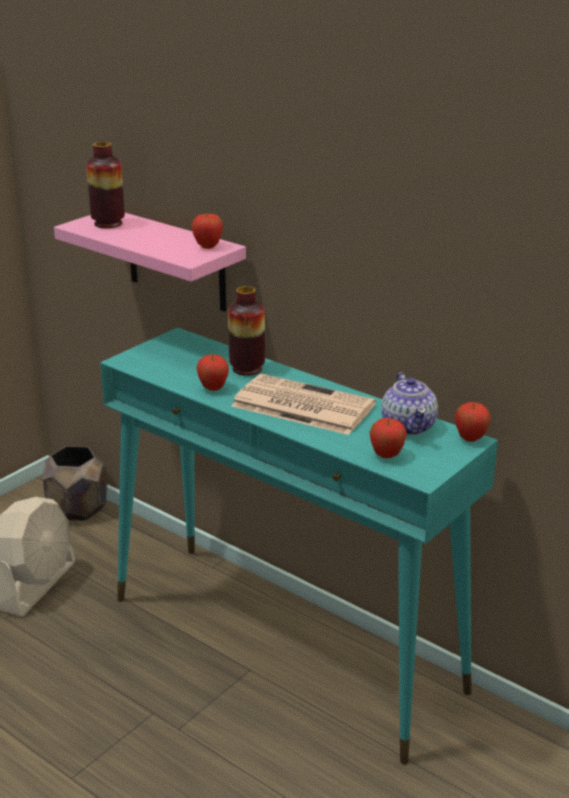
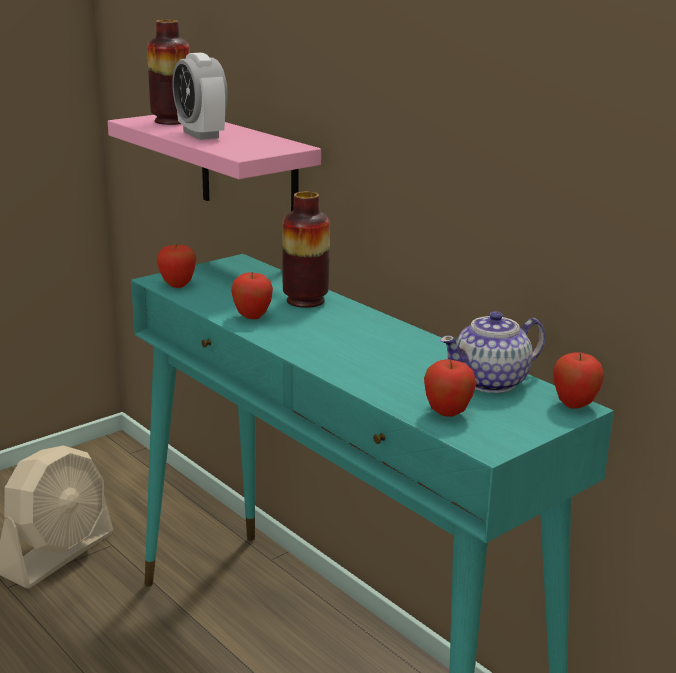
camera: 10 degrees right, 5 degrees down
(77, 509) = (137, 474): brown planter -> none
(143, 239) = (201, 135): none -> alarm clock
(208, 247) = (273, 145): apple -> apple (177, 285)
(301, 405) = (355, 345): newspaper -> none
(409, 426) = (491, 382): teapot -> teapot turned 60 degrees clockwise

